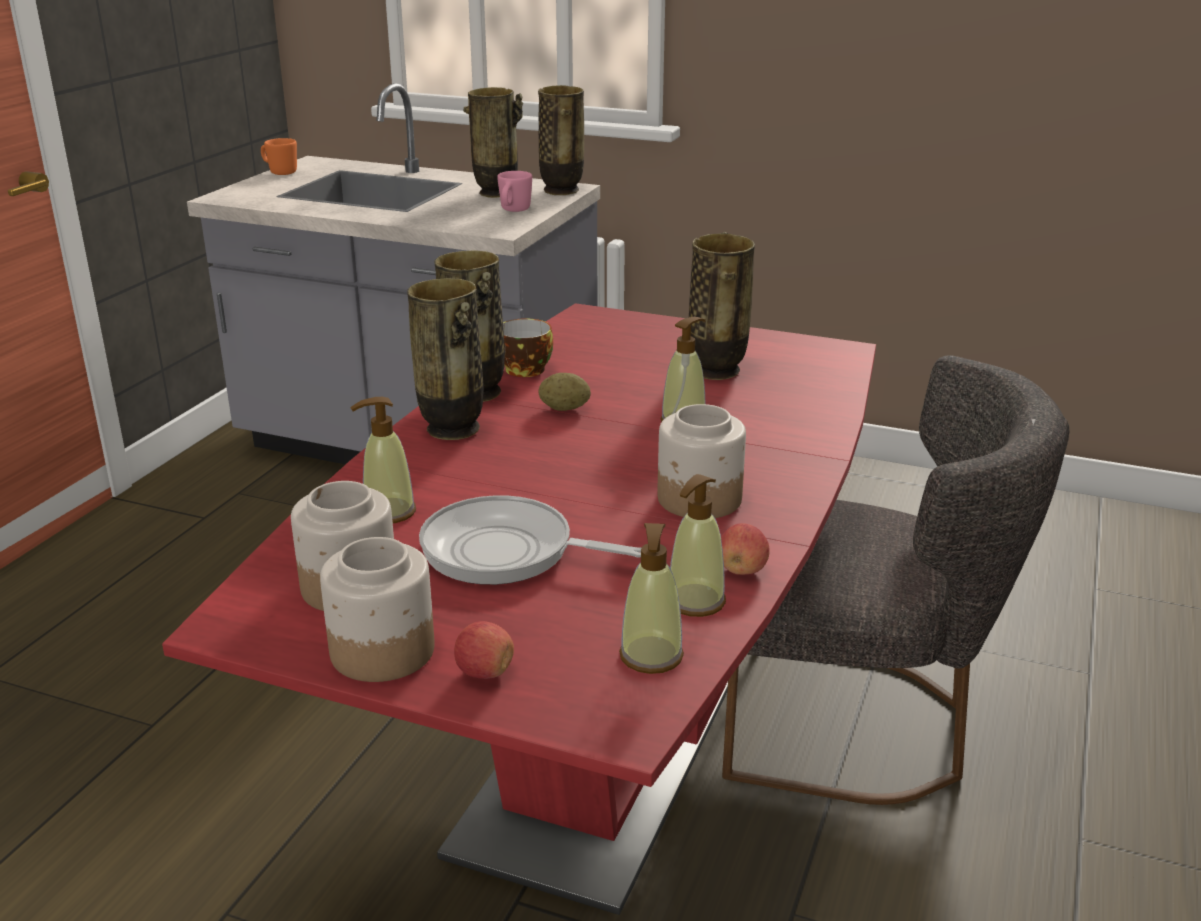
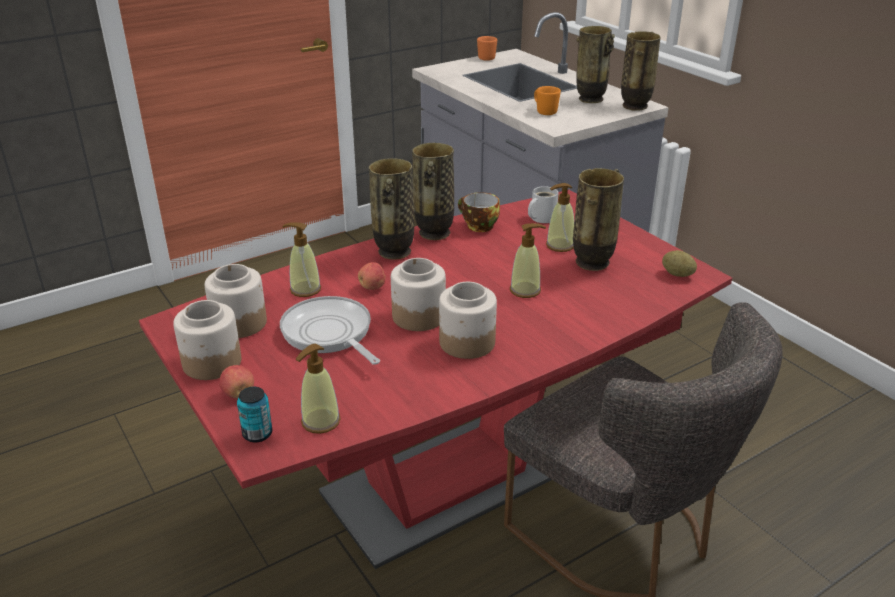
camera: 35 degrees right, 5 degrees up
(458, 216) = (544, 111): none -> orange mug
(513, 211) = (583, 115): pink mug -> none
(564, 409) = (469, 259): potato -> potato (677, 274)
(587, 341) = (541, 218): none -> white mug
(587, 707) = (257, 434): none -> can
(596, 491) = (418, 316): none -> jar
(695, 601) = (382, 402): soap dispenser -> soap dispenser (559, 245)
(742, 570) = (431, 395): apple -> apple (372, 287)

